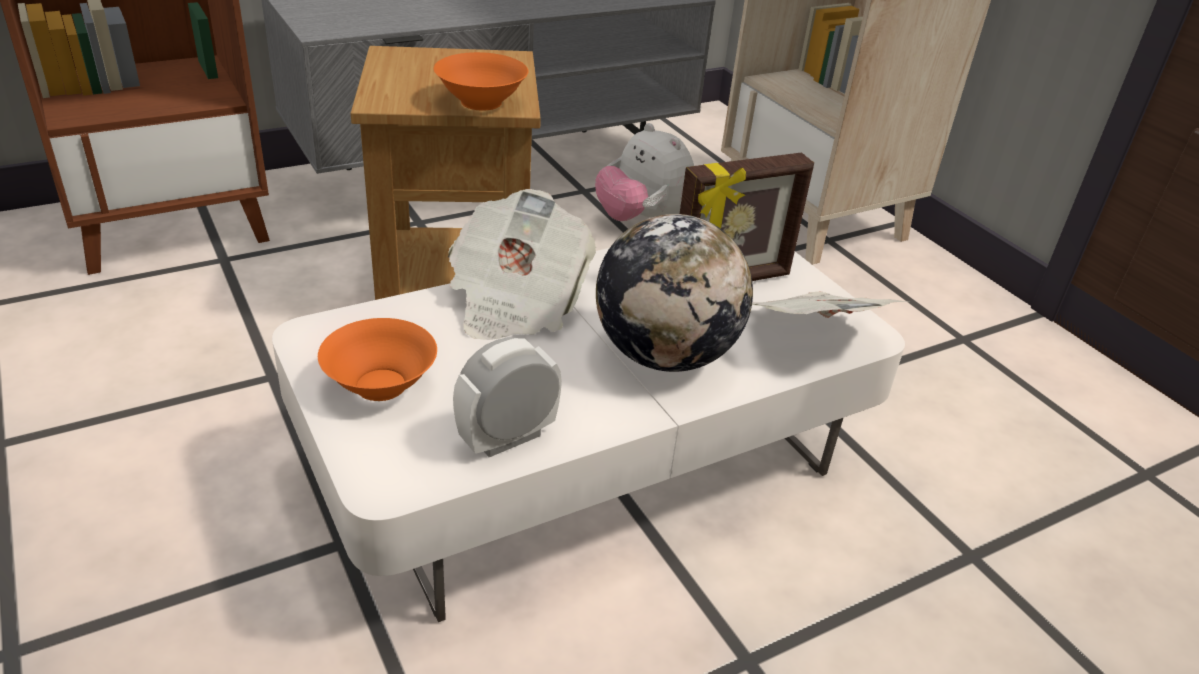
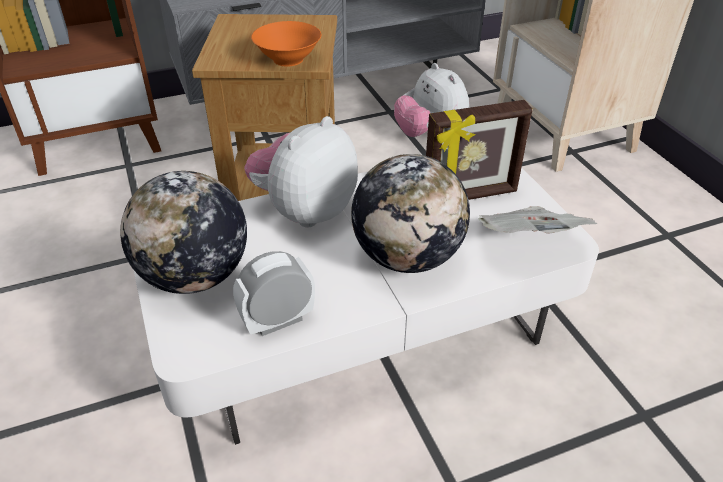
camera: 10 degrees right, 5 degrees up
(379, 385) = (195, 276): orange bowl -> globe
(516, 301) = (305, 210): newspaper -> plush toy

